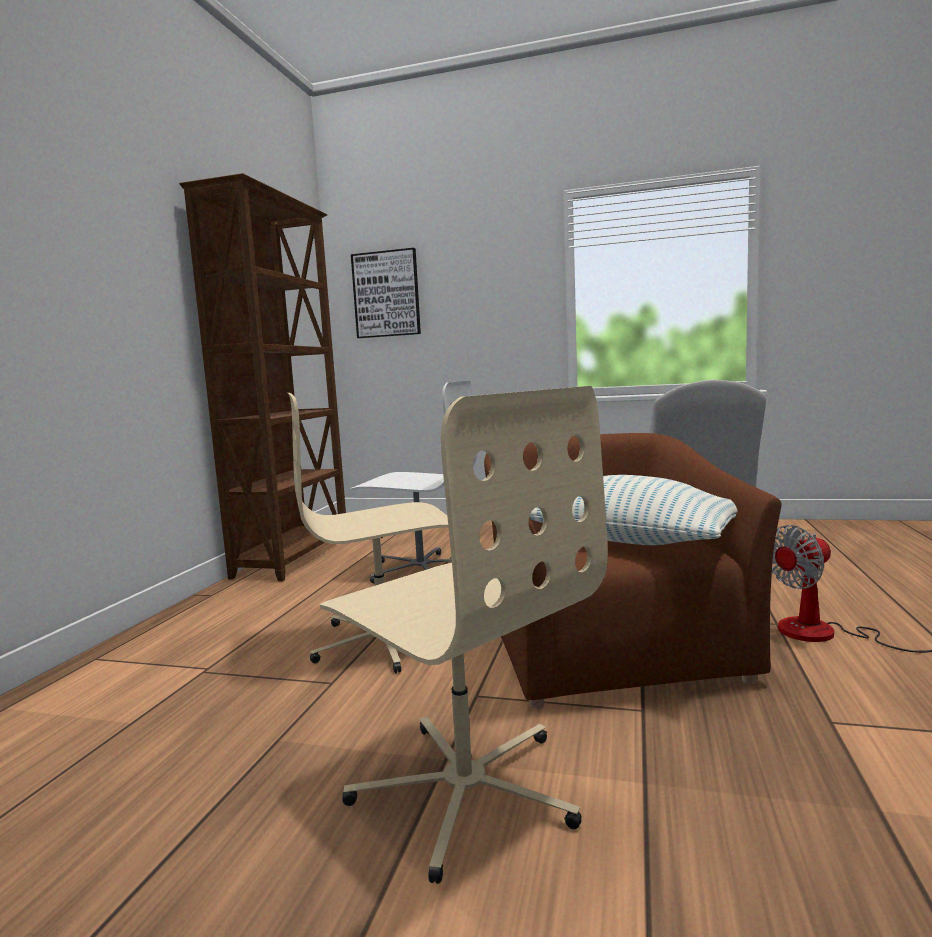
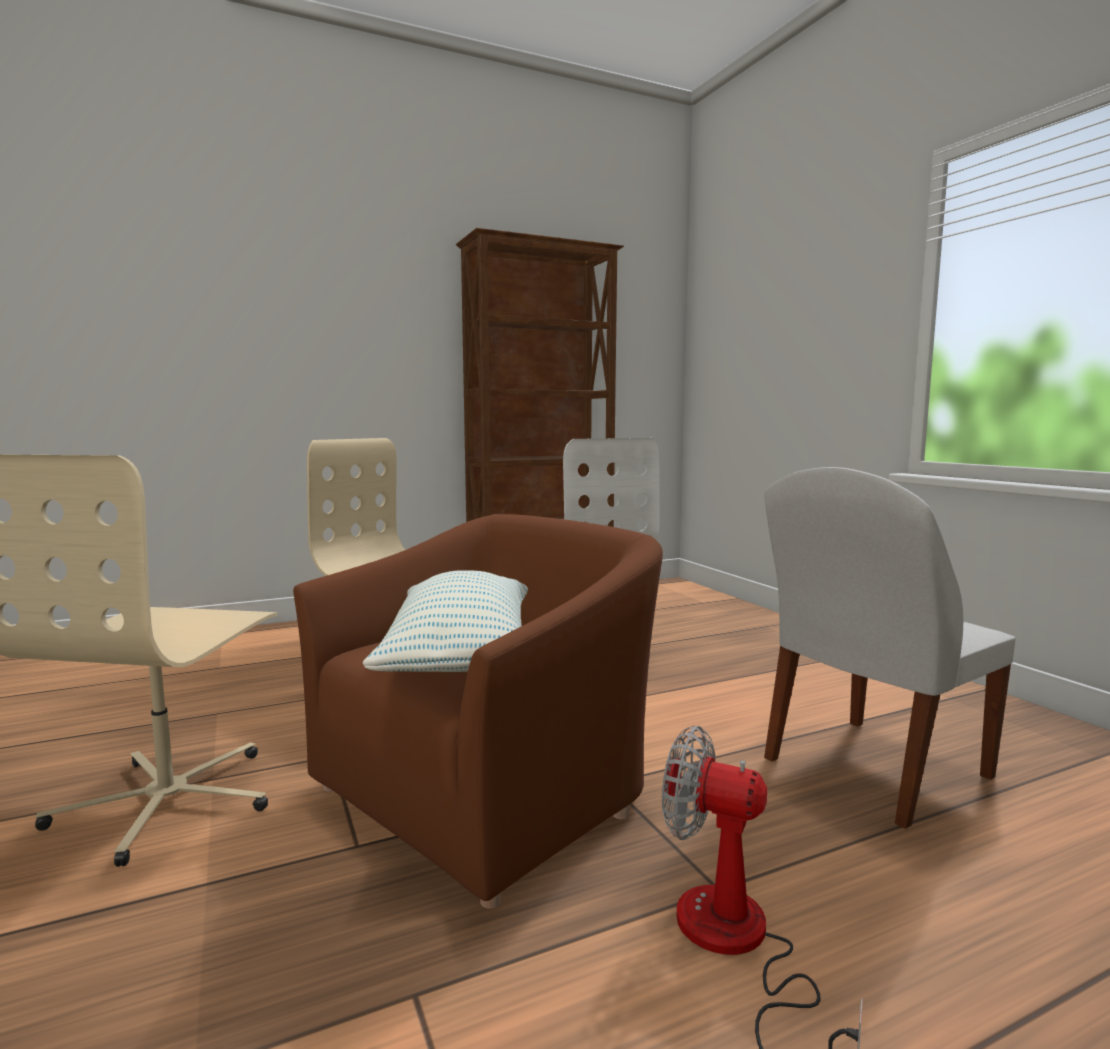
camera: 50 degrees right, 0 degrees up
(386, 294) = (730, 326): picture -> none

